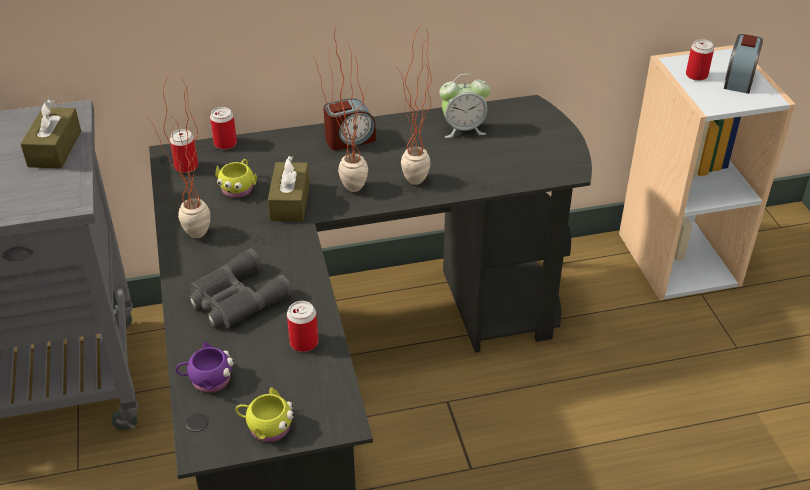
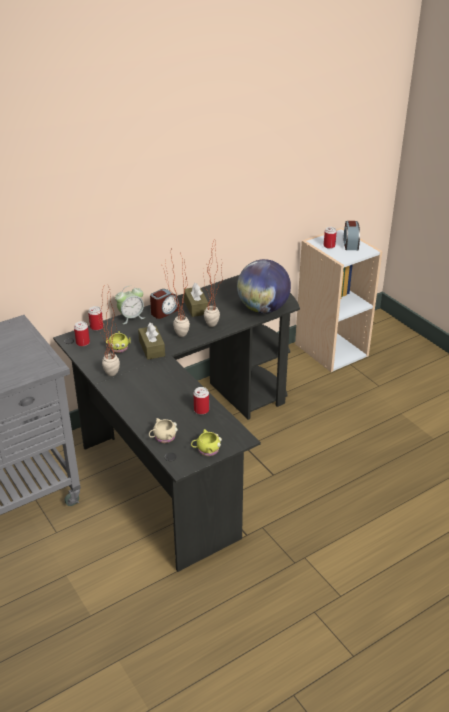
camera: 20 degrees left, 5 degrees down
(55, 149) = (23, 342): brown tissue box -> brown tissue box (196, 307)
(207, 380) = (163, 437): purple mug -> beige mug
(235, 299) = (153, 399): grey binoculars -> none
(463, 129) = (221, 295): alarm clock -> alarm clock (131, 317)
(522, 170) = (263, 309): none -> globe

